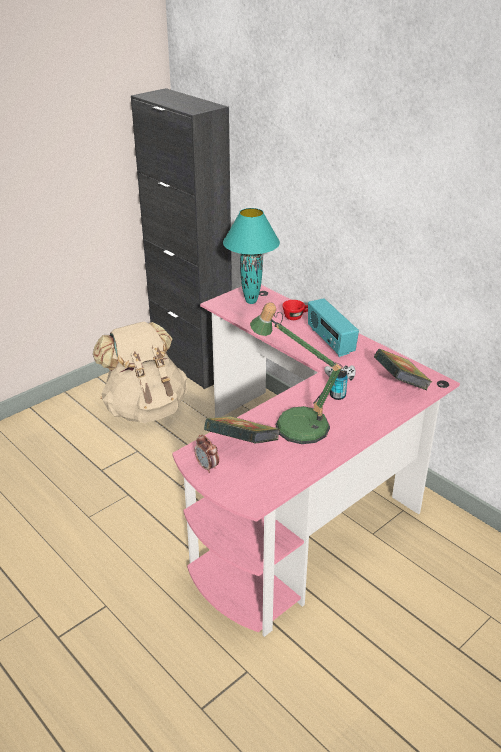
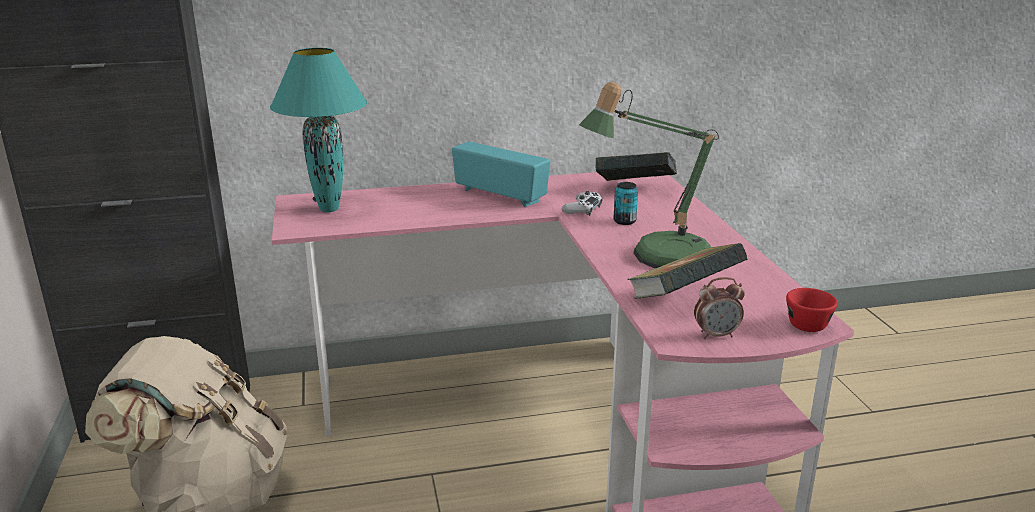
camera: 60 degrees left, 10 degrees down
(296, 316) = (413, 196): red cup -> red cup (806, 322)
(330, 342) = (501, 195): radio -> radio turned 150 degrees counterclockwise

